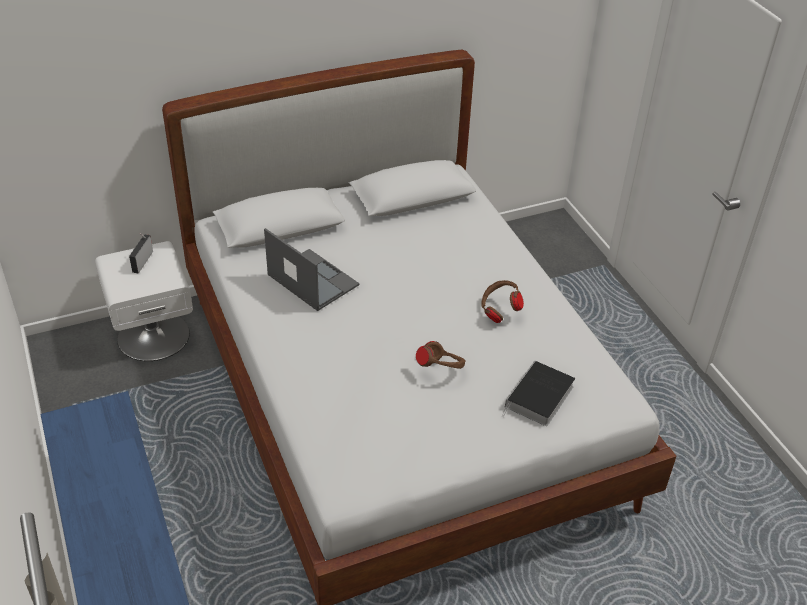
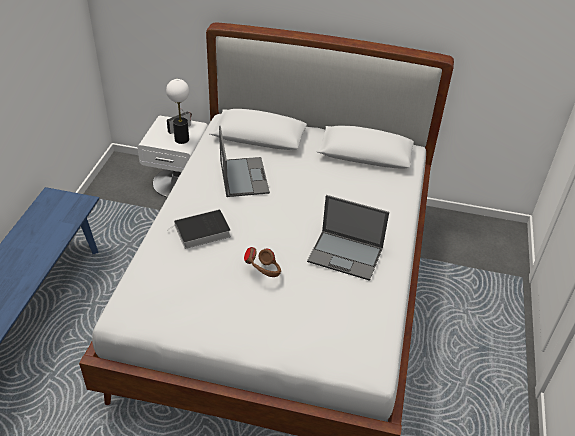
camera: 35 degrees right, 0 degrees up
(160, 274) = (181, 139): none -> table lamp
(499, 311) = (346, 255): brown headphones -> laptop
(539, 398) = (312, 328): book -> book (201, 232)

